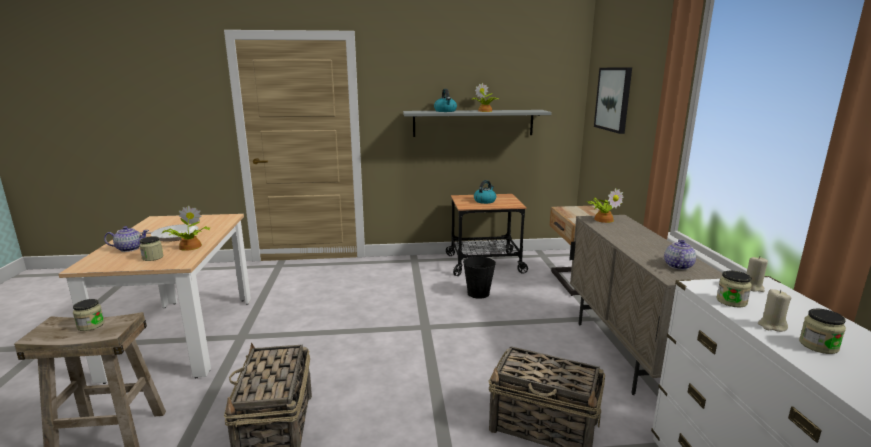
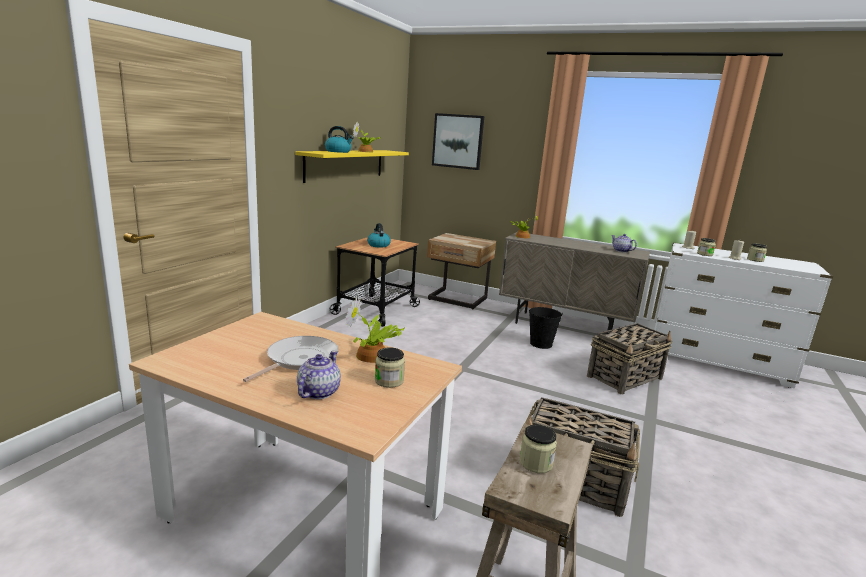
camera: 60 degrees left, 0 degrees up
(473, 123) = (345, 164): grey shelf -> yellow shelf
(478, 293) = (428, 331): black bucket -> black bucket (541, 344)

